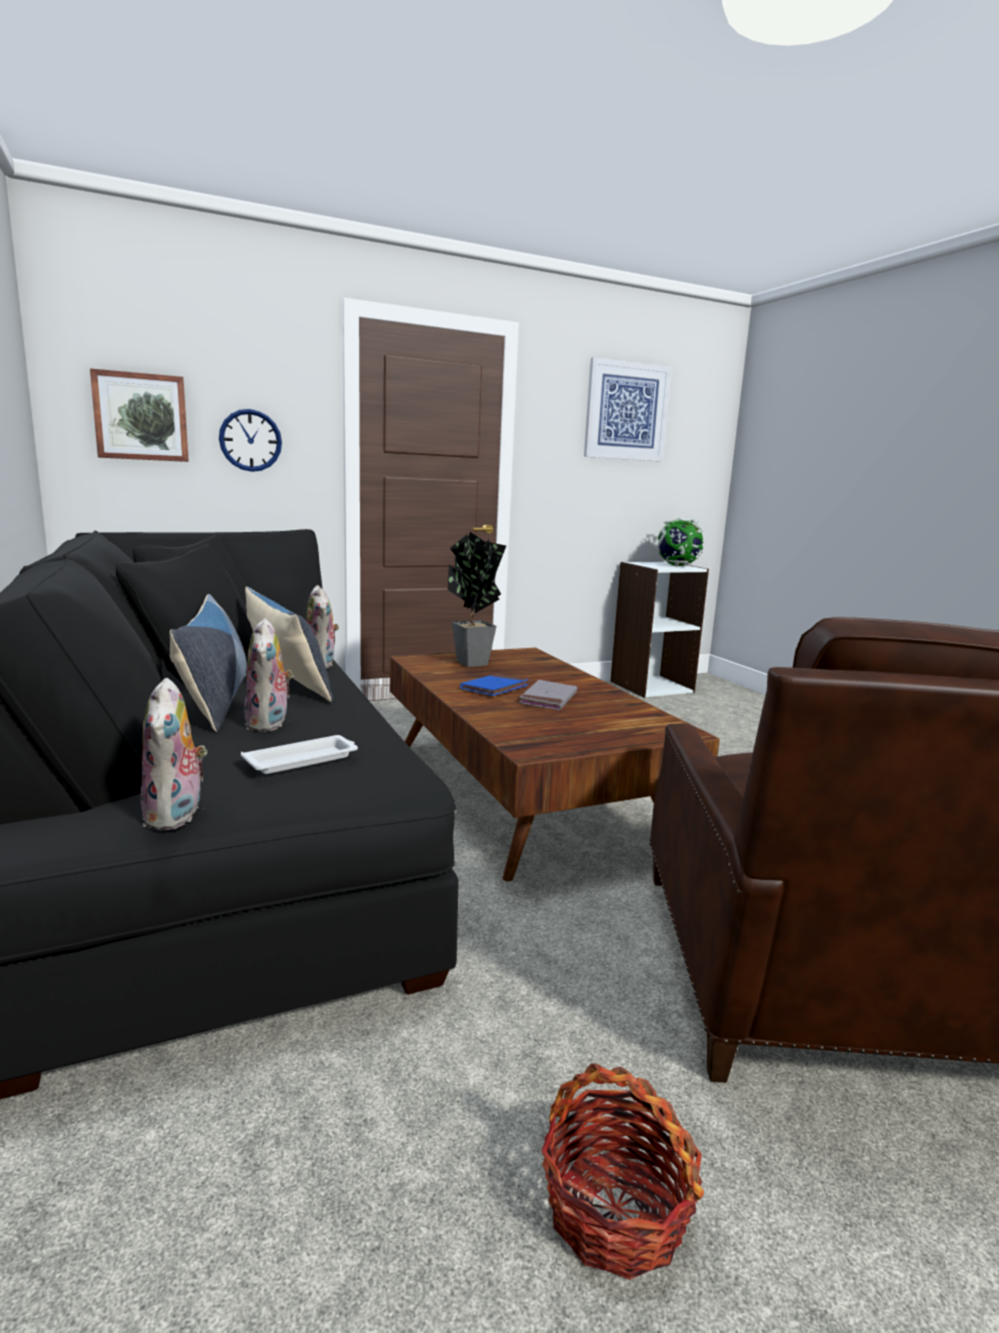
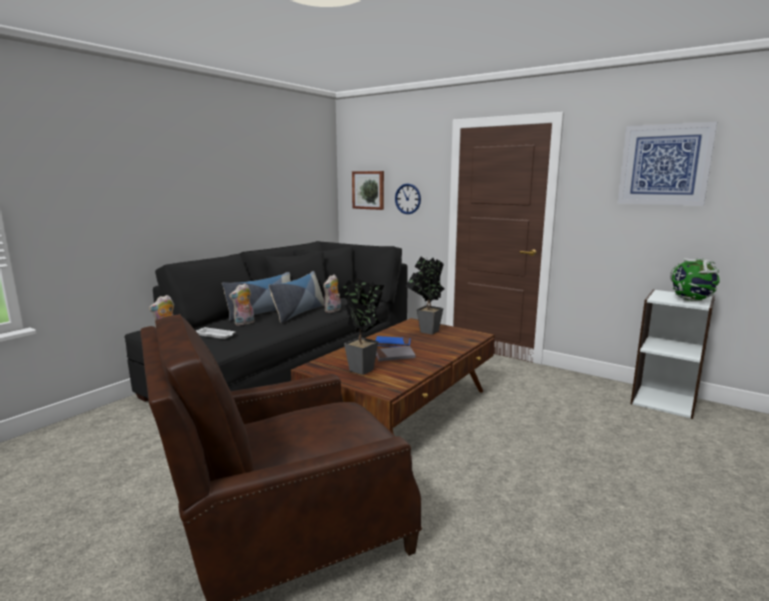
camera: 60 degrees right, 0 degrees up
(591, 726) = (363, 371): none -> potted plant
(614, 1210) = (123, 498): basket -> none

